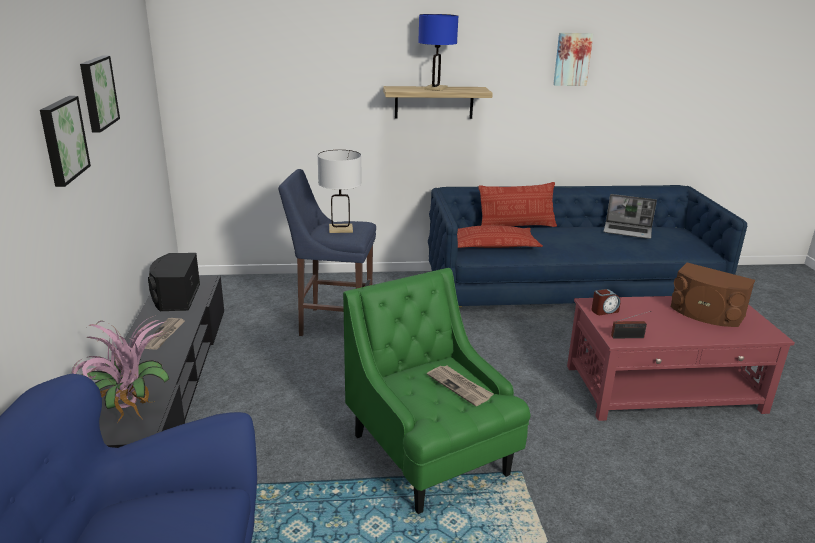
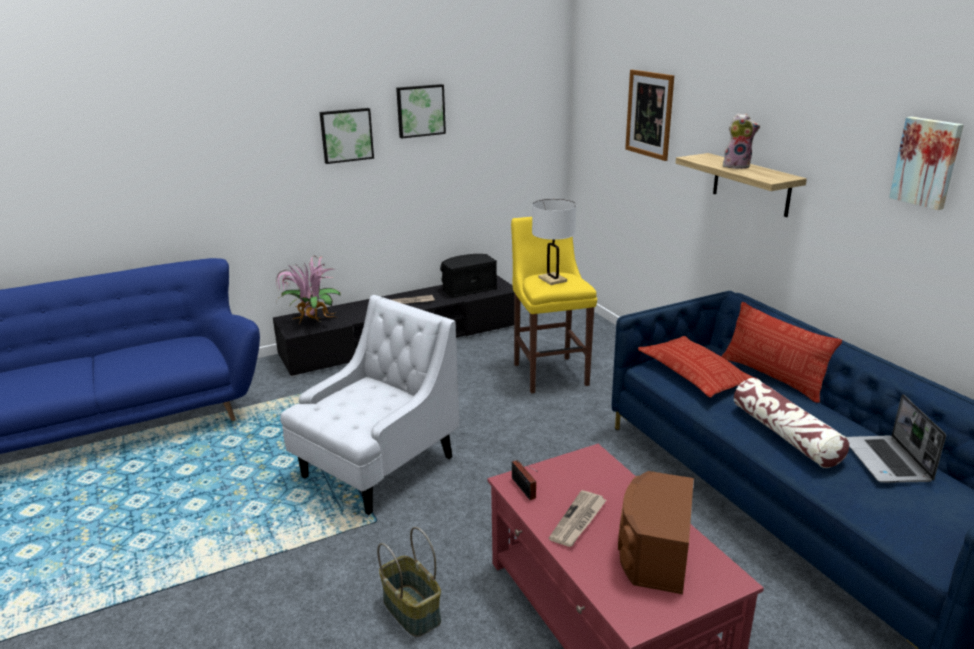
camera: 70 degrees right, 0 degrees up
(300, 63) = (649, 114): none -> picture
(332, 323) = (549, 372): blue stool -> yellow stool
(431, 456) = (377, 468): green armchair -> white armchair
(435, 88) = (737, 166): blue table lamp -> plush toy
(460, 386) = (364, 408): newspaper -> newspaper (578, 521)
(588, 244) = (785, 435): none -> pillow
(604, 311) = (580, 467): alarm clock -> none
(647, 473) = (413, 610): none -> basket

